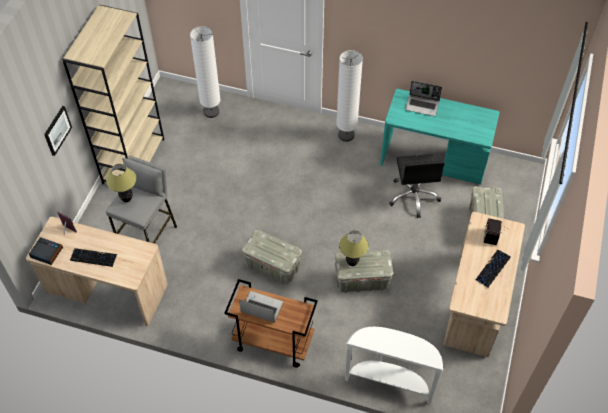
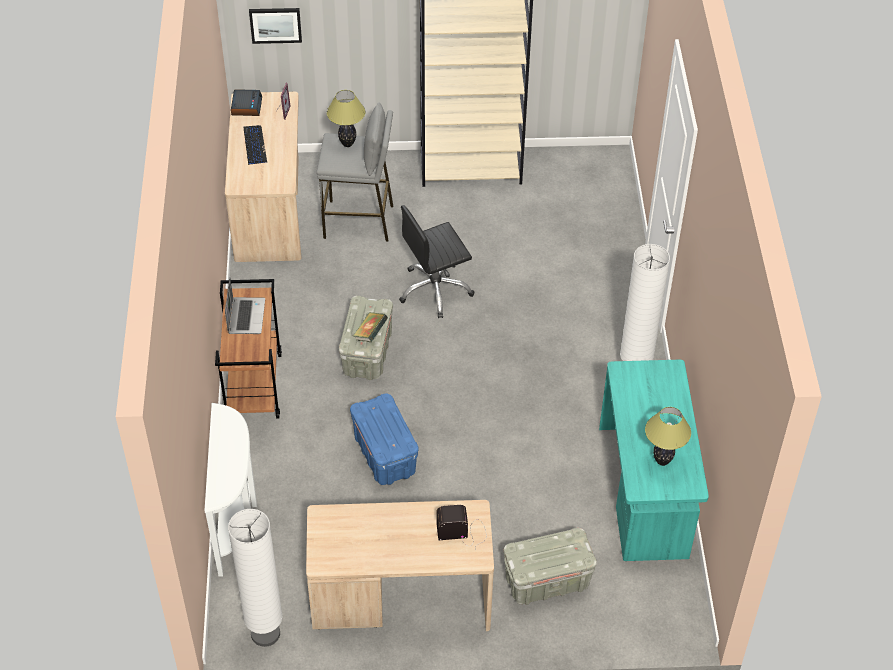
camera: 70 degrees right, 5 degrees down
(57, 130) = (372, 24): picture -> picture (275, 24)
(211, 112) = (595, 215): white floor lamp -> white floor lamp (265, 633)
(281, 249) = (370, 334): none -> book
(352, 263) = (379, 413): table lamp -> table lamp (662, 460)
(362, 280) = (385, 455): grey storage box -> blue storage box
(414, 196) = (559, 482): black office chair -> black office chair (435, 290)
(422, 106) = (665, 398): laptop -> none
(493, 269) = (394, 543): keyboard -> none

